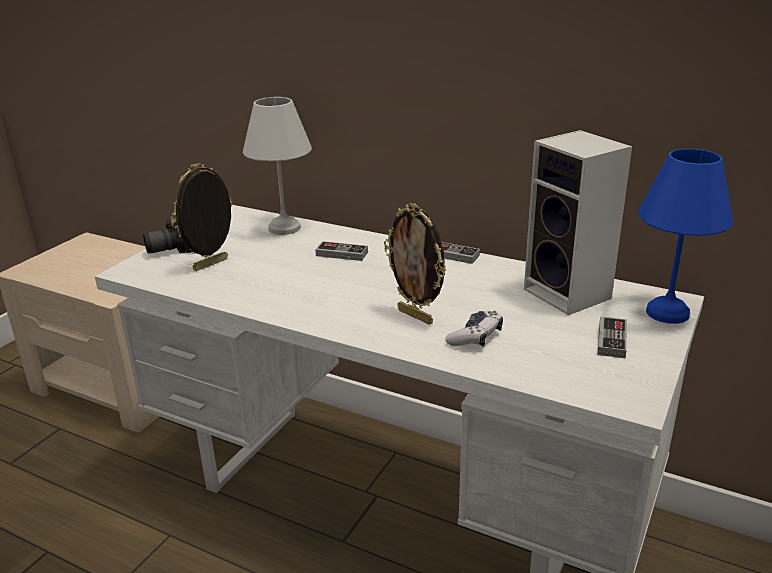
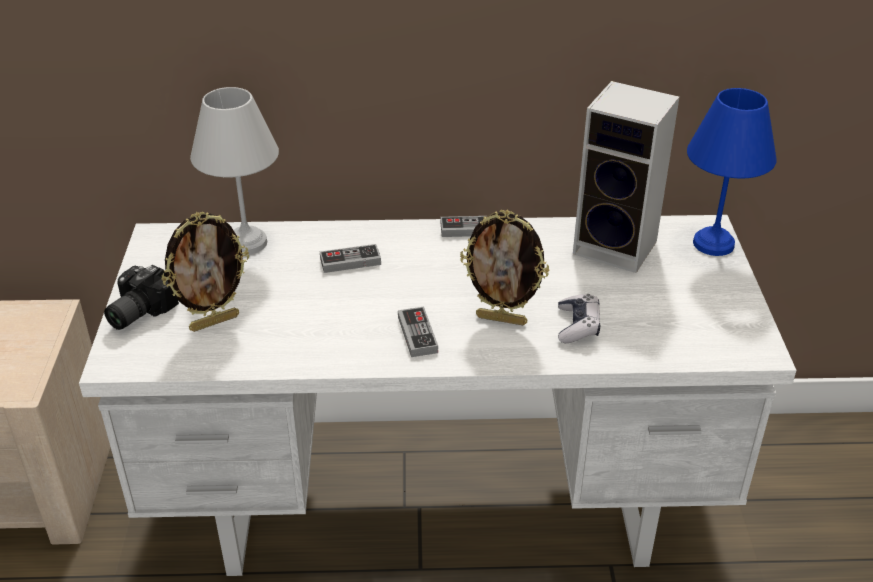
camera: 30 degrees left, 10 degrees up
(211, 265) = (214, 322): picture frame -> picture frame turned 135 degrees counterclockwise
(611, 340) = (693, 290): game controller -> game controller (417, 334)

